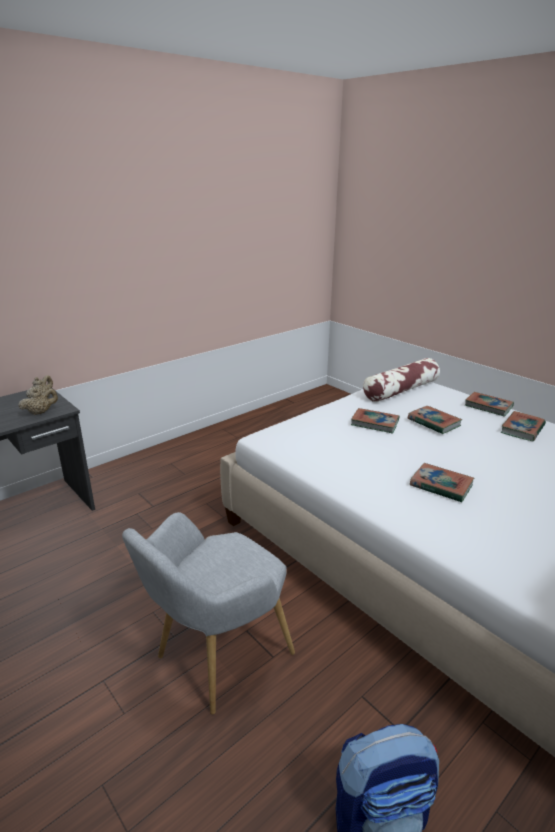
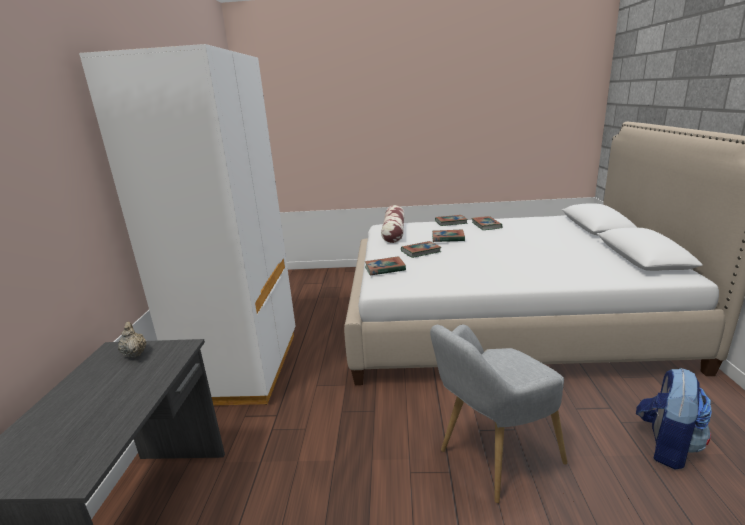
camera: 45 degrees left, 5 degrees down
(40, 412) = (164, 360): beige teapot -> none
(189, 458) = (243, 367): none -> white wardrobe
(216, 658) = (492, 458): grey armchair -> grey armchair turned 60 degrees clockwise
(441, 486) = (515, 261): book -> book (385, 269)

